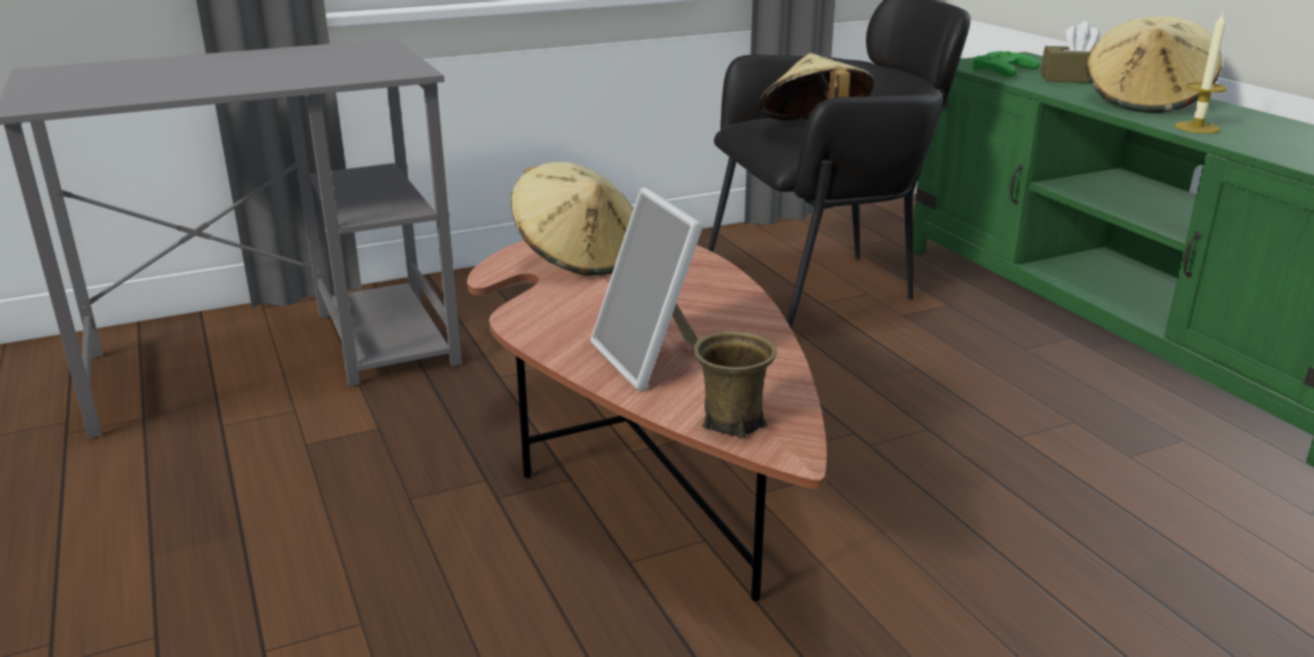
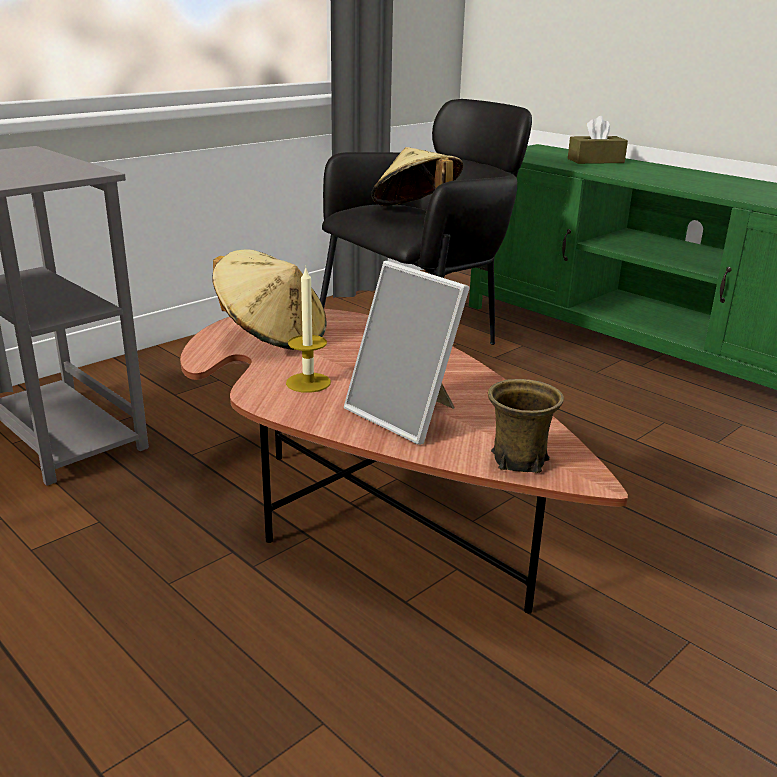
camera: 20 degrees left, 0 degrees up
(999, 69) = (535, 156): green game controller -> none
(1146, 102) = (660, 174): beige hat -> none
(1197, 127) = (714, 189): candle -> candle (308, 382)

